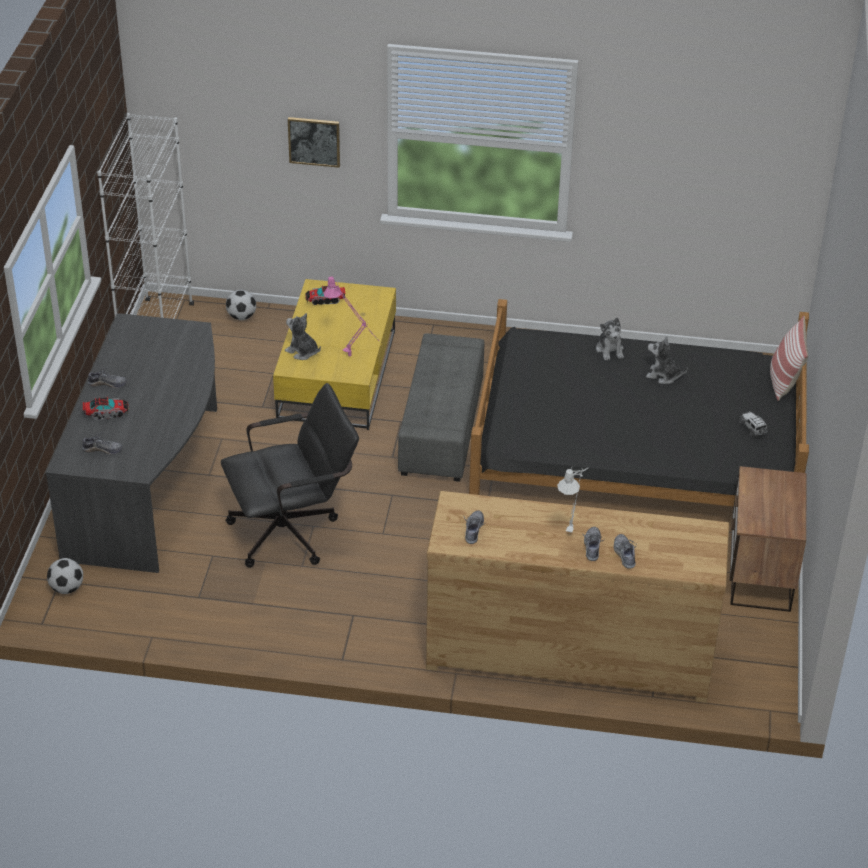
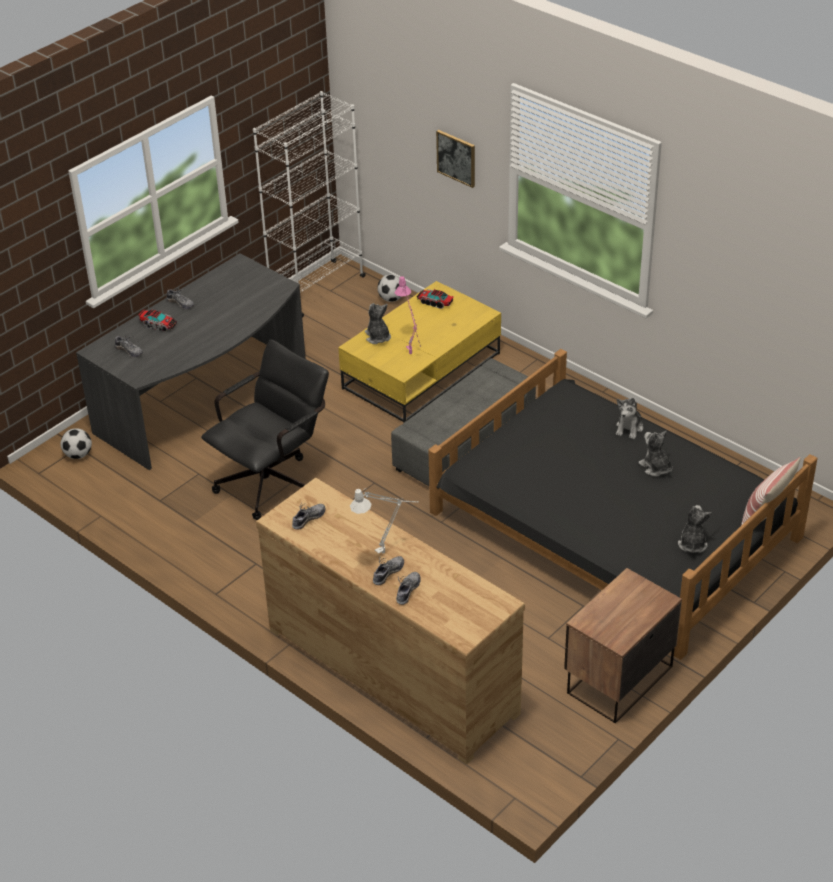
camera: 35 degrees right, 0 degrees up
(293, 531) = (273, 480): black office chair -> black office chair turned 60 degrees counterclockwise
(752, 428) = (692, 543): toy car -> plush toy

